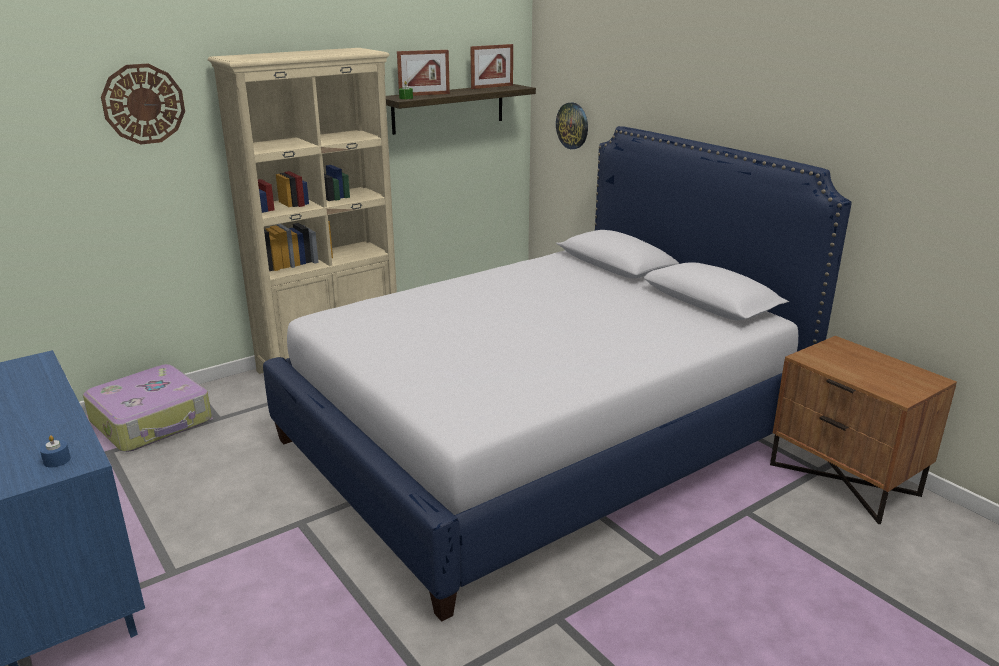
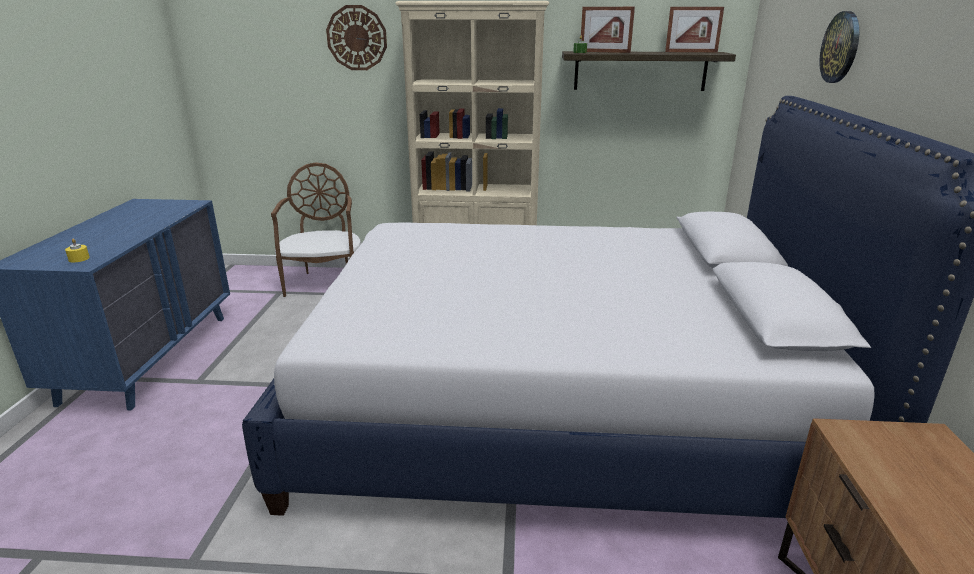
camera: 40 degrees right, 0 degrees up
(57, 460) = (79, 259): blue candle -> yellow candle
(152, 421) = (324, 282): suitcase -> brown chair
(572, 125) = (767, 99): wall clock -> wall clock (841, 47)

